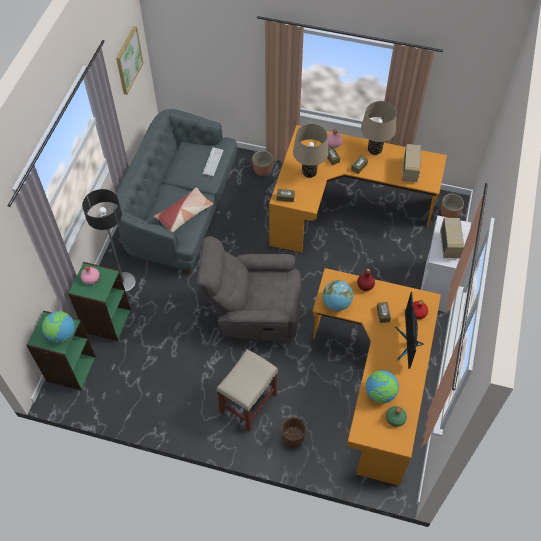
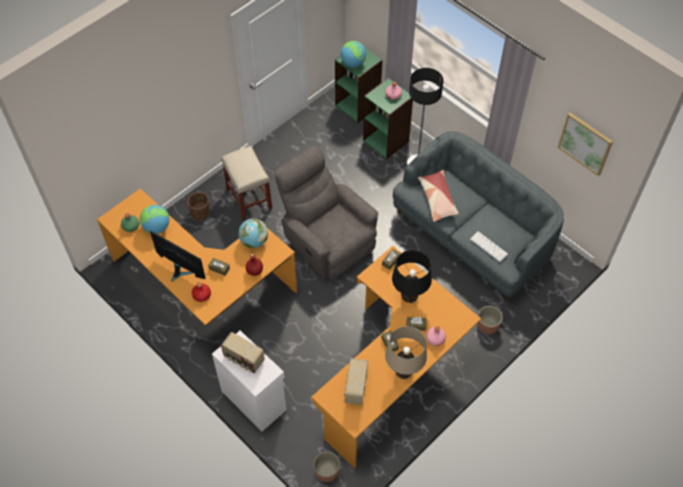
camera: 120 degrees right, 0 degrees up
(254, 312) = (326, 240): grey armchair -> grey armchair turned 75 degrees counterclockwise
(309, 172) = (409, 296): beige table lamp -> black table lamp
(410, 171) = (355, 387): radio -> radio turned 60 degrees clockwise

